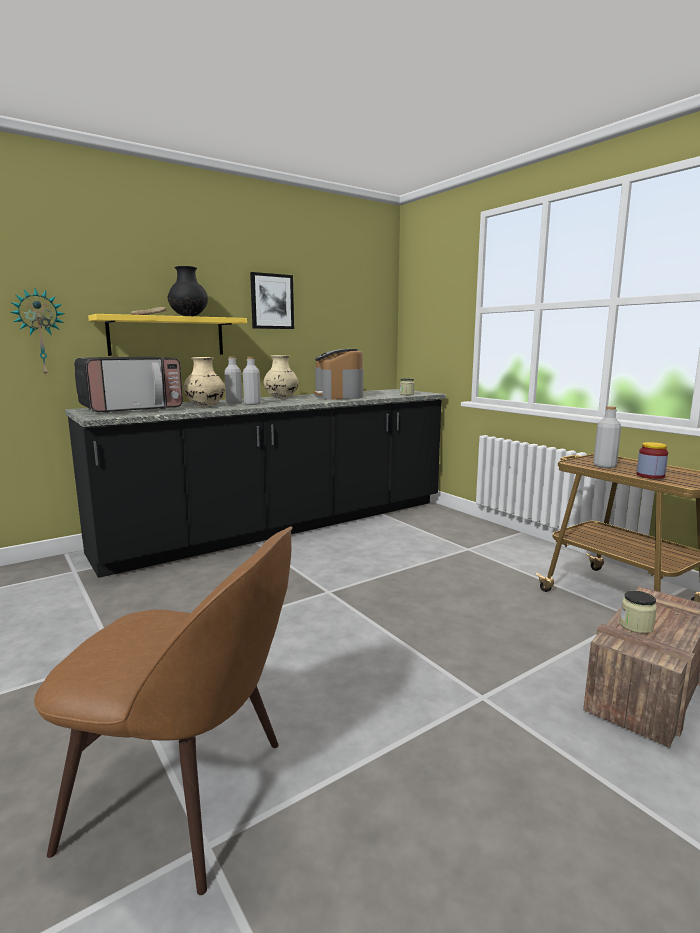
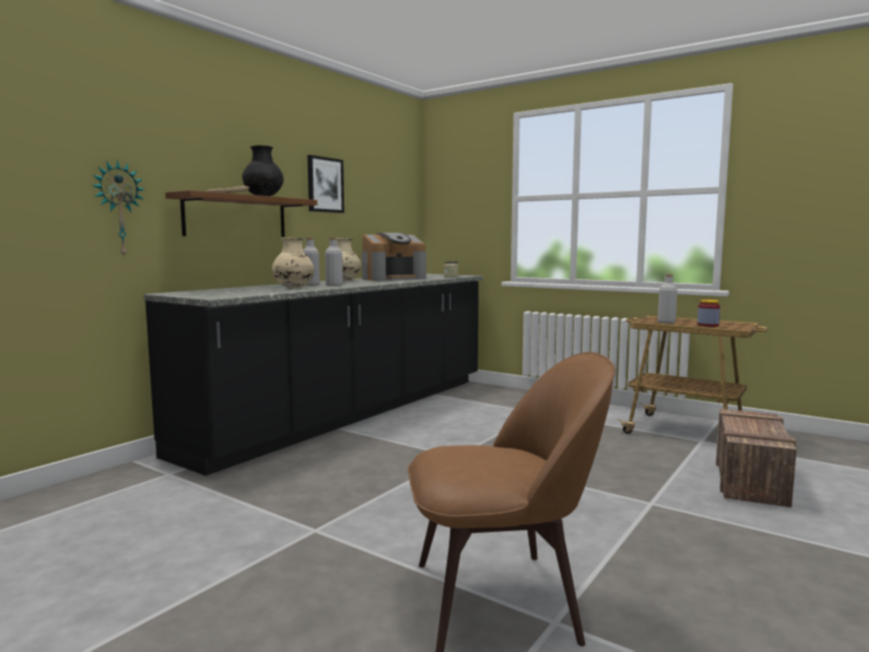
camera: 20 degrees left, 5 degrees down
(132, 408) = (222, 291): microwave -> none
(167, 336) = (236, 217): yellow shelf -> brown shelf
(338, 396) = (393, 278): coffee machine -> coffee machine turned 90 degrees counterclockwise
(636, 626) = (744, 429): jar -> none

